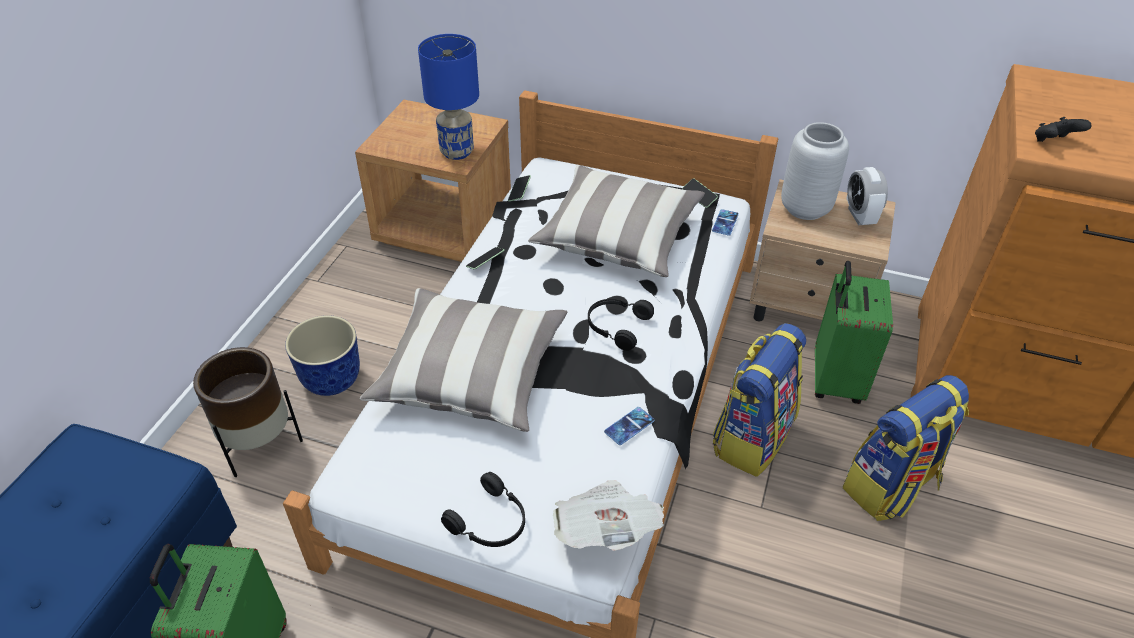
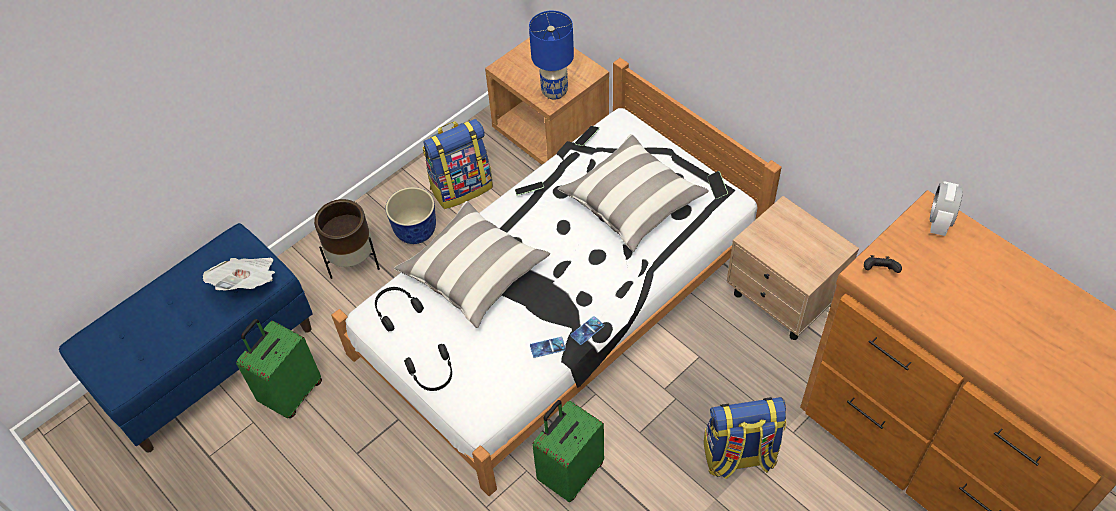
camera: 30 degrees right, 10 degrees up
(605, 530) = (493, 406): newspaper -> newspaper (247, 283)
(616, 327) = (585, 274): black headphones -> black headphones (396, 309)
(725, 222) = (720, 217): phone -> phone (587, 330)
(751, 437) = (667, 382): backpack -> backpack (461, 187)
(805, 209) = (781, 229): grey vase -> none
(834, 380) = (758, 364): green suitcase -> green suitcase (570, 473)
(860, 216) = (819, 250): alarm clock -> alarm clock (939, 222)

